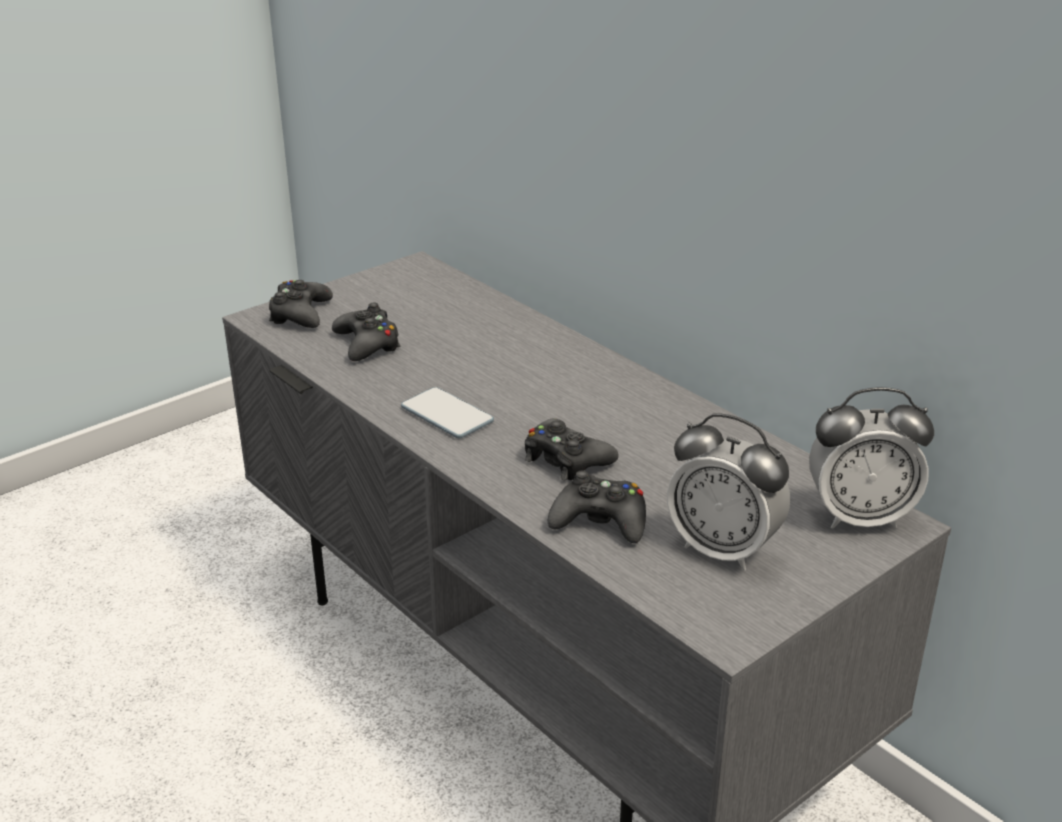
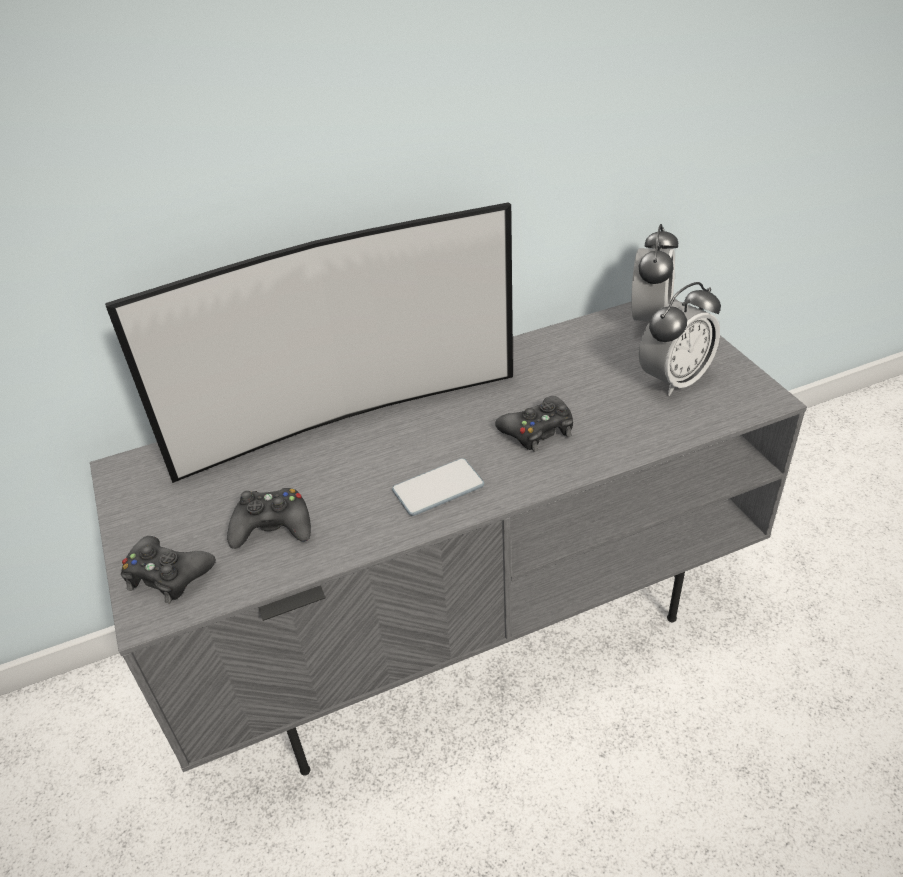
camera: 70 degrees left, 10 degrees up
(534, 347) = (347, 417): none -> television
(600, 521) = (627, 428): black game controller -> none

